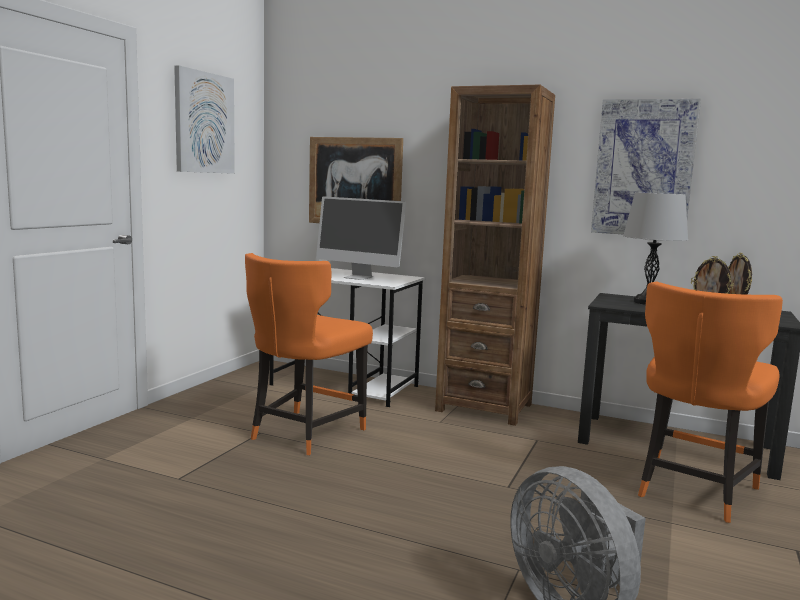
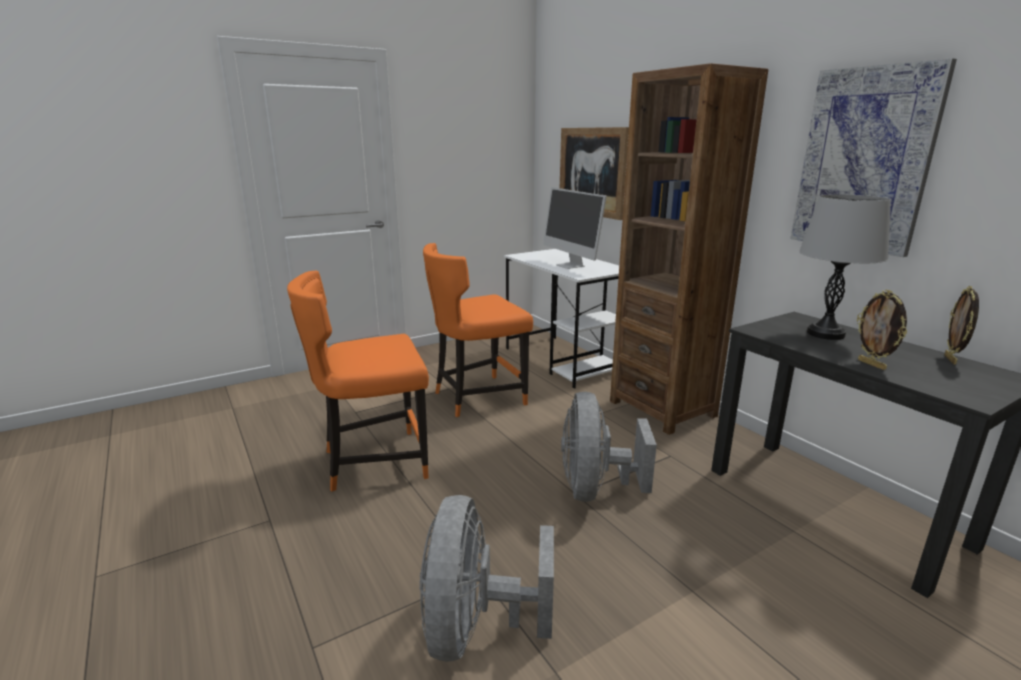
camera: 35 degrees right, 10 degrees up
(204, 123) = (461, 123): picture -> none
(517, 479) = (595, 489): none -> grey fan
(692, 491) = (772, 567): orange chair -> orange chair (373, 462)

